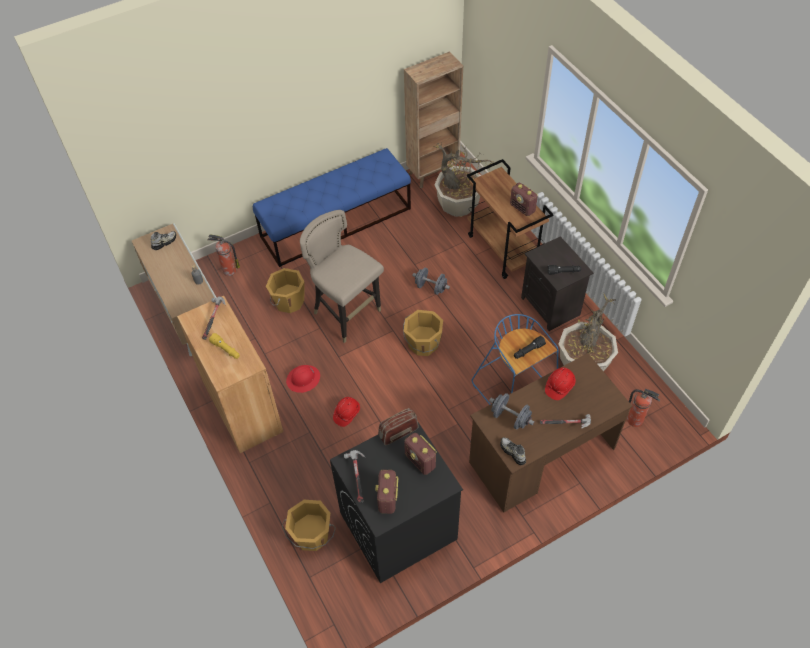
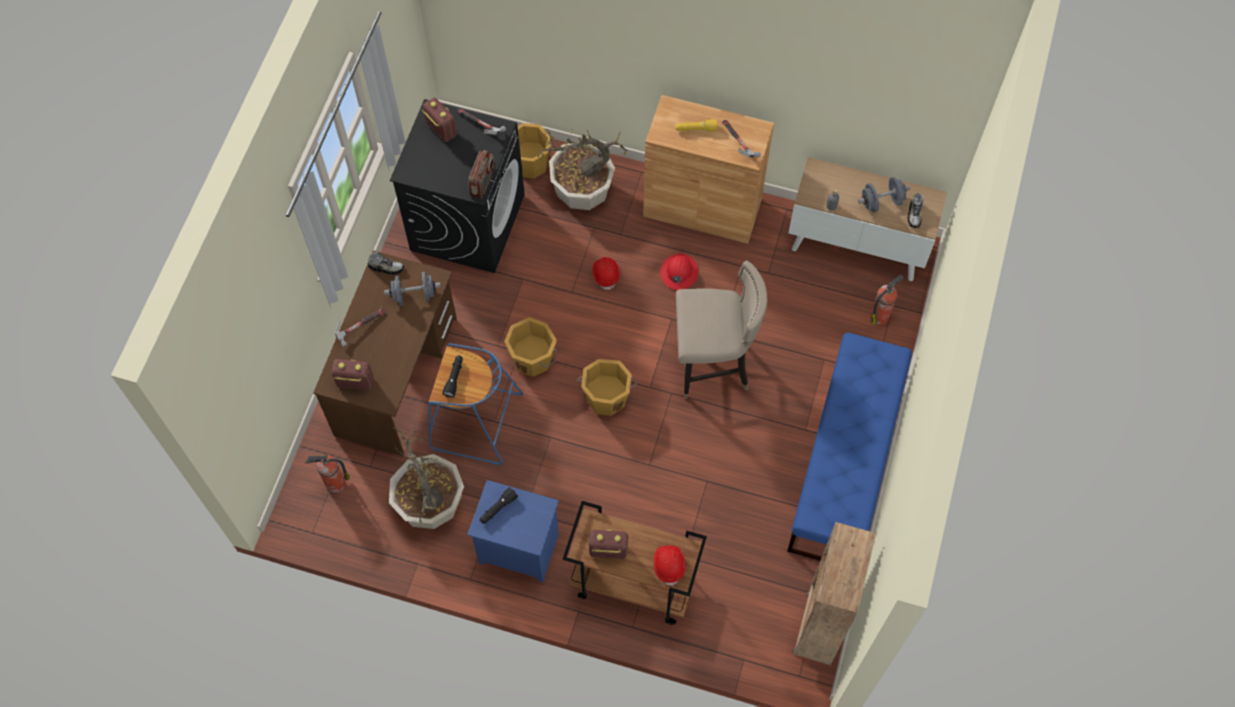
camera: 135 degrees right, 10 degrees up
(288, 301) = (783, 333): orange bucket -> orange bucket (533, 358)
(420, 461) = (442, 174): radio -> radio (355, 382)
(431, 287) = (662, 467): grey dumbbell -> grey dumbbell (881, 202)
(458, 205) = (740, 604): potted plant -> potted plant (582, 192)
(551, 306) = (517, 549): black nightstand -> blue nightstand
(559, 386) = (394, 359): red hard hat -> red hard hat (669, 565)

